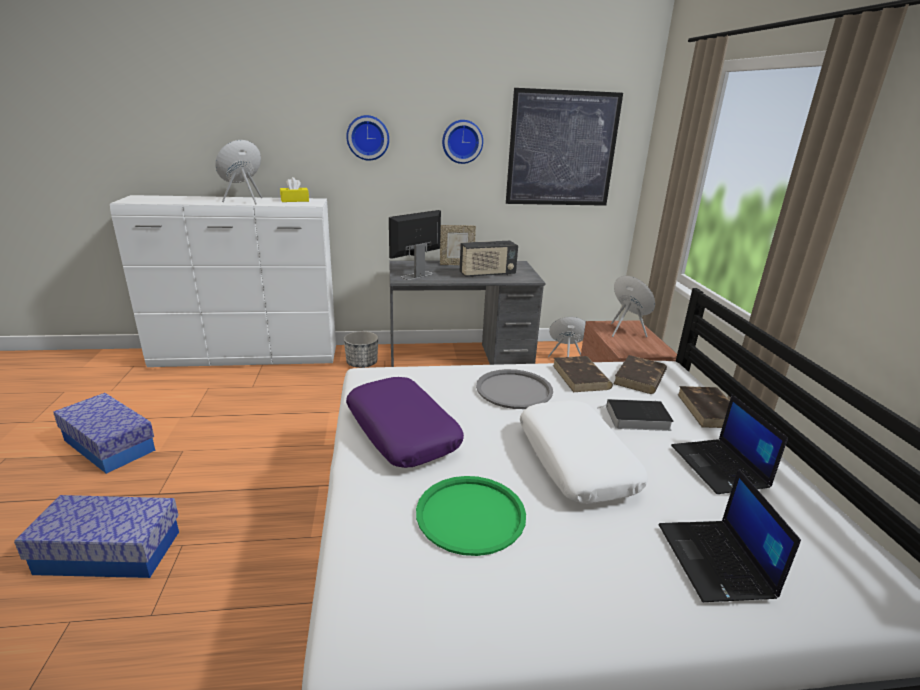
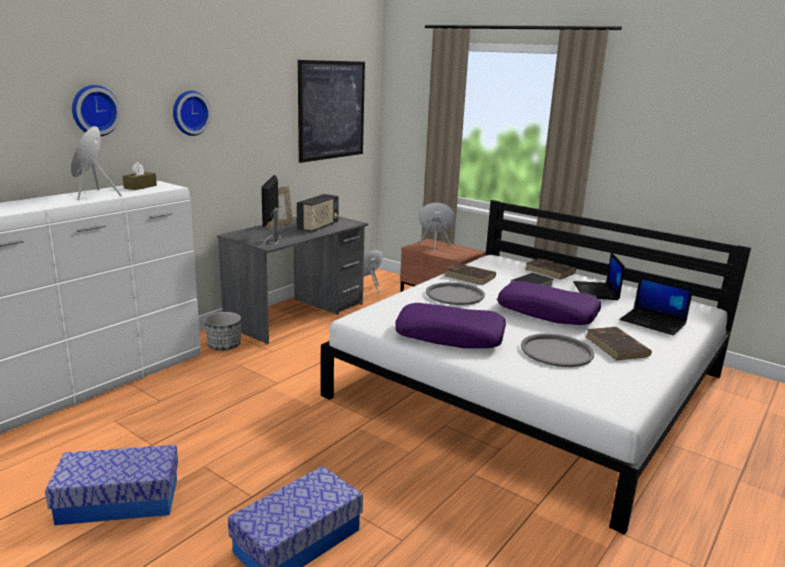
camera: 45 degrees left, 5 degrees down
(295, 200) = (140, 187): yellow tissue box -> brown tissue box
(462, 141) = (264, 110): wall clock -> wall clock (94, 110)
(471, 515) = (556, 351): green tray -> grey tray
(576, 461) = (547, 312): white pillow -> purple pillow
(640, 378) = (495, 267): brown book -> brown book (617, 346)
(720, 467) = (596, 291): laptop -> laptop turned 60 degrees clockwise

